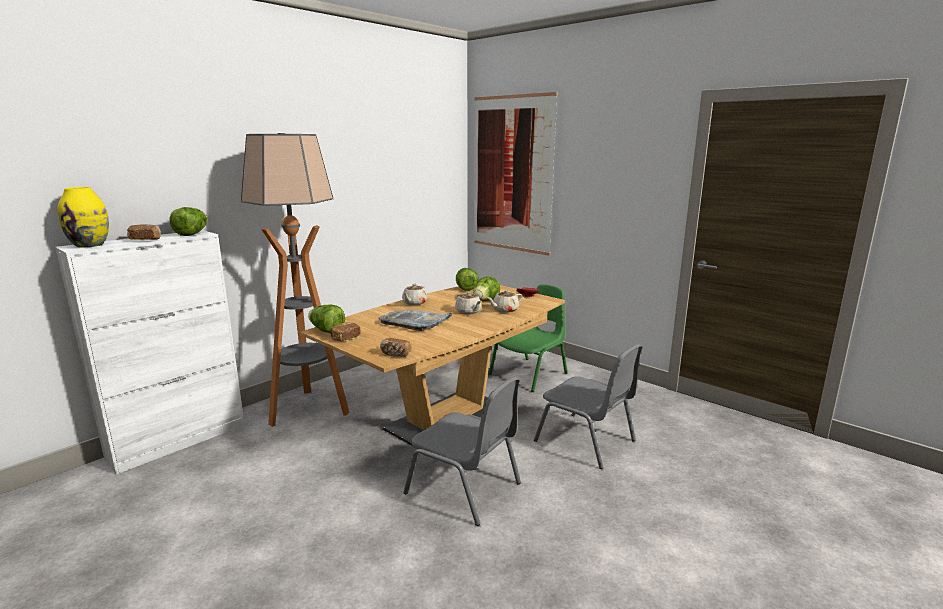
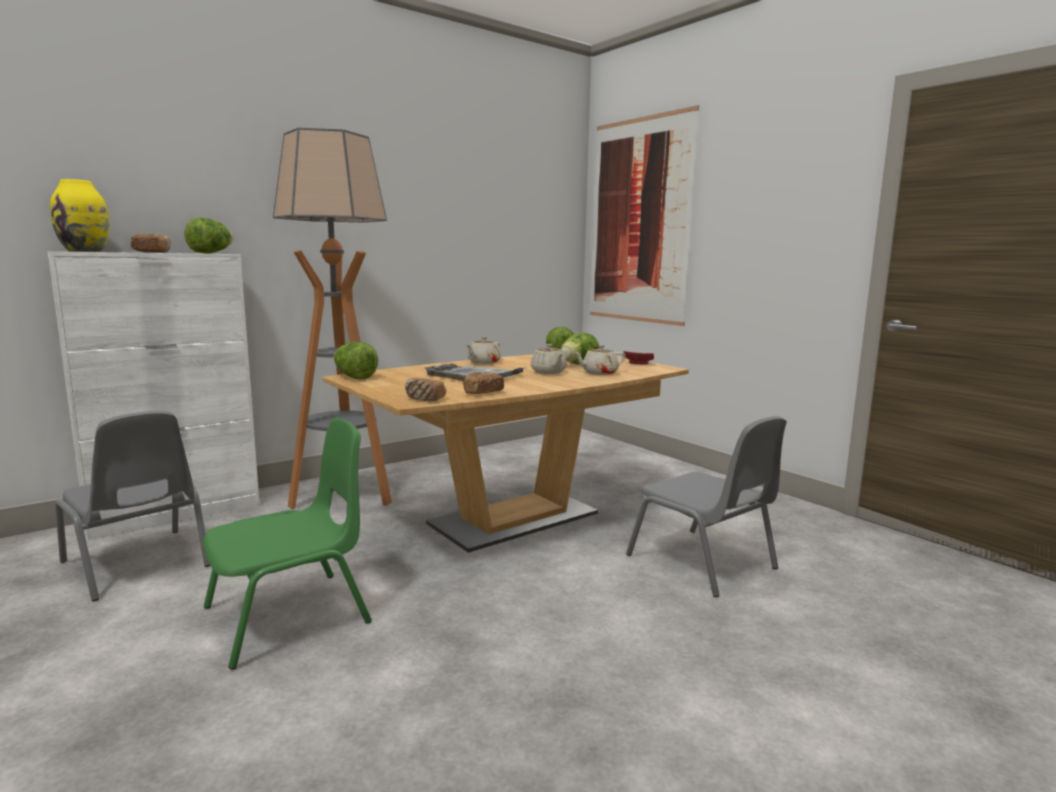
camera: 10 degrees right, 5 degrees down
(345, 338) = (372, 384): bread -> bread (483, 393)
(465, 488) = (509, 600): grey chair -> grey chair (137, 564)
(530, 374) = (645, 481): green chair -> green chair (290, 615)

